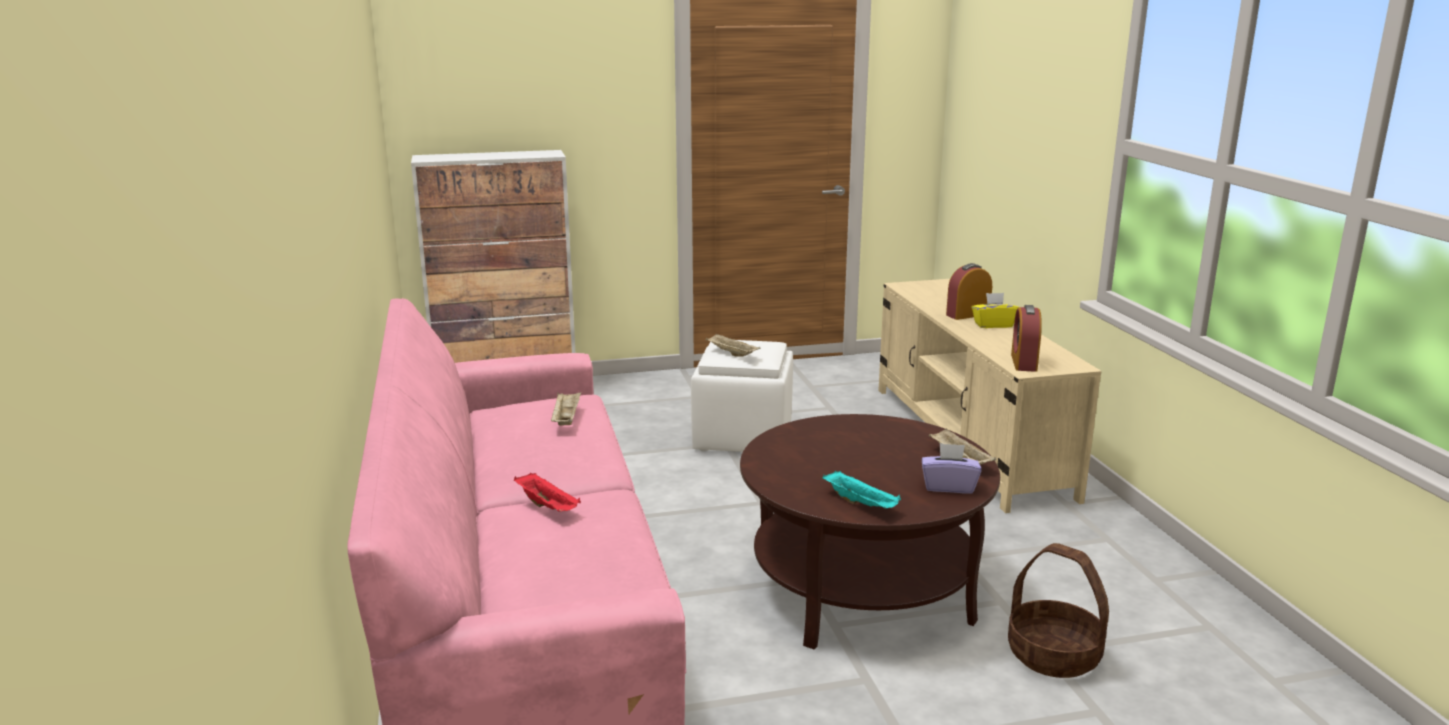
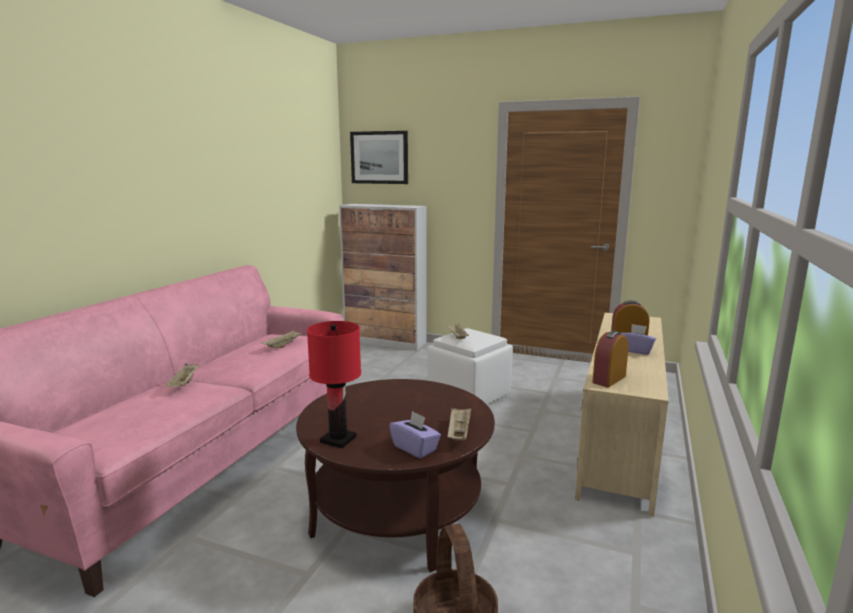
camera: 35 degrees right, 5 degrees down
(463, 69) = (379, 157): none -> picture
(548, 507) = (184, 385): red tray -> beige tray
(861, 504) = (339, 439): turquoise tray -> red table lamp
(993, 325) = (635, 350): yellow tissue box -> purple tissue box

